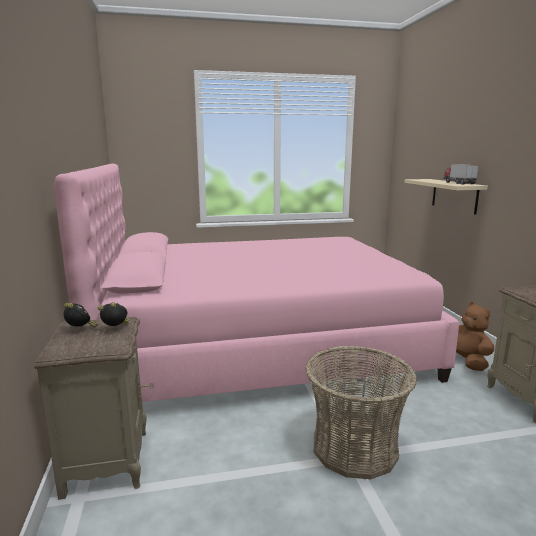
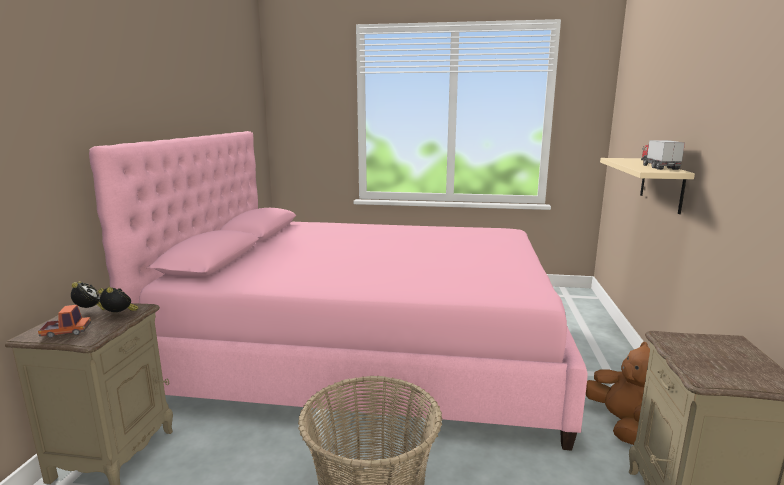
camera: 20 degrees right, 0 degrees up
(85, 347) = (66, 332): none -> toy truck

